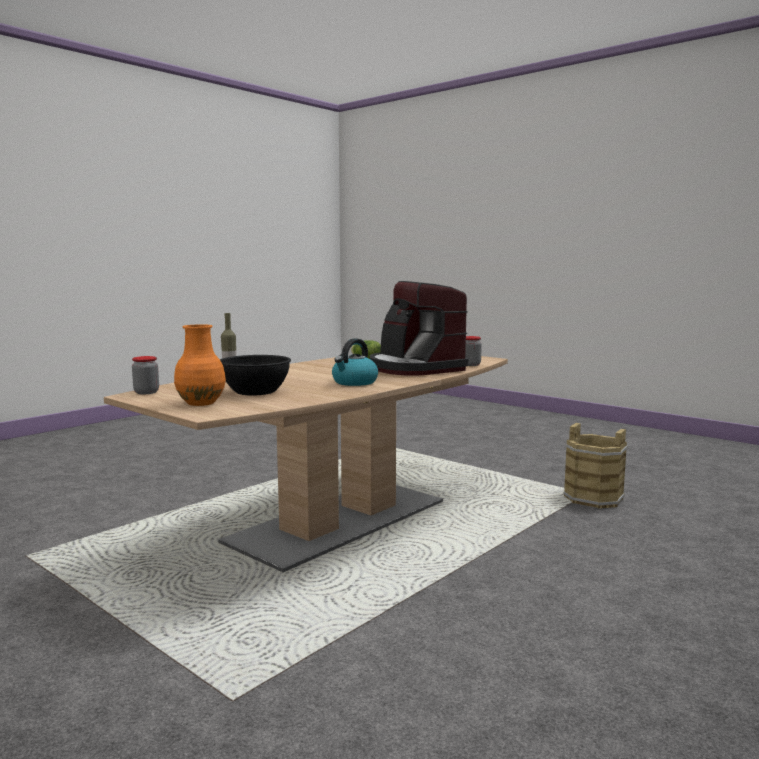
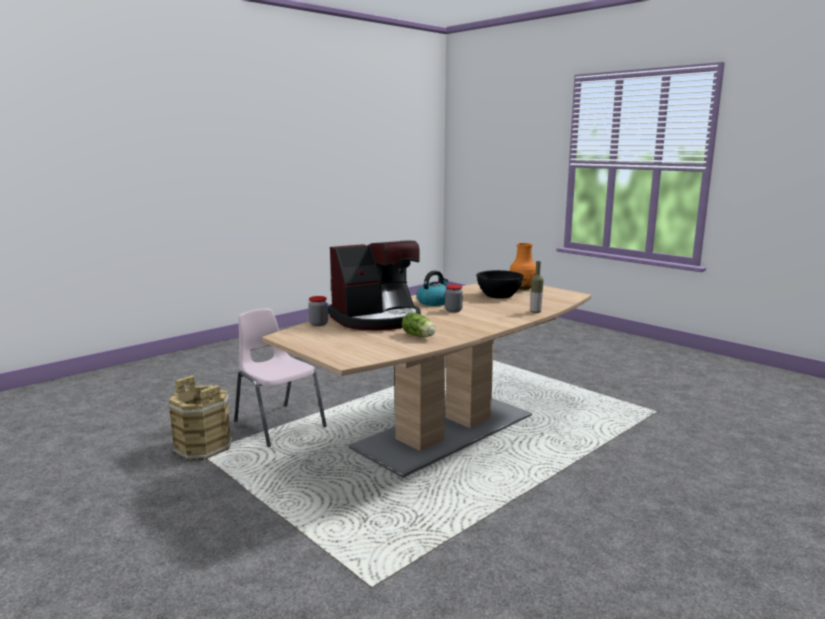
camera: 175 degrees left, 5 degrees up
(146, 392) = (570, 296): jar -> jar (453, 310)
(415, 368) = (377, 319): coffee machine -> coffee machine turned 90 degrees clockwise
(547, 522) = (278, 423): none -> pink chair

